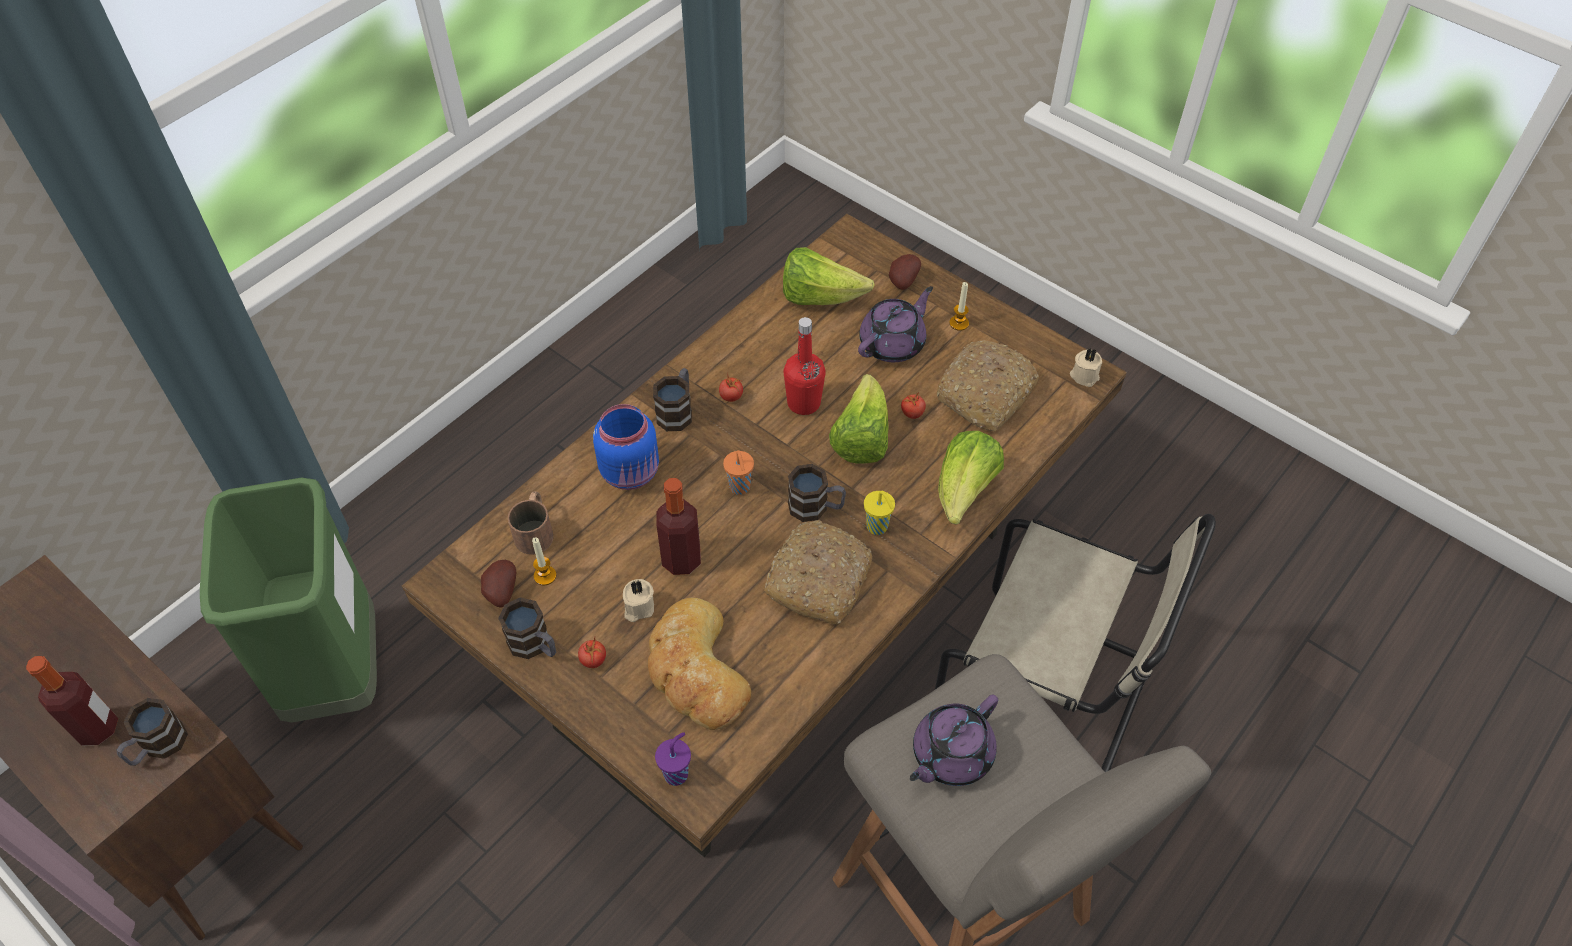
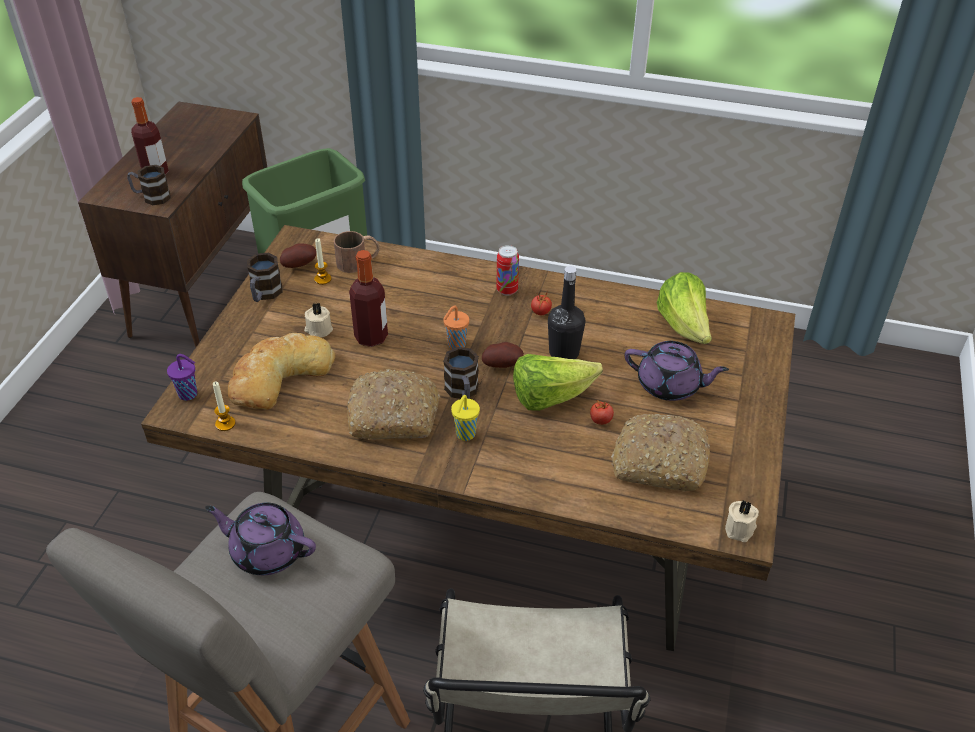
camera: 65 degrees right, 10 degrees down
(593, 660) = (264, 324): tomato -> none
(632, 473) = (434, 288): blue jar -> none
(677, 411) = (507, 290): mug -> can
(803, 403) = (564, 353): red bottle -> black bottle
(902, 281) = (746, 370): potato -> potato (502, 364)
(959, 323) = (729, 421): candle -> candle (225, 424)
(964, 492) = (537, 479): lettuce -> none

